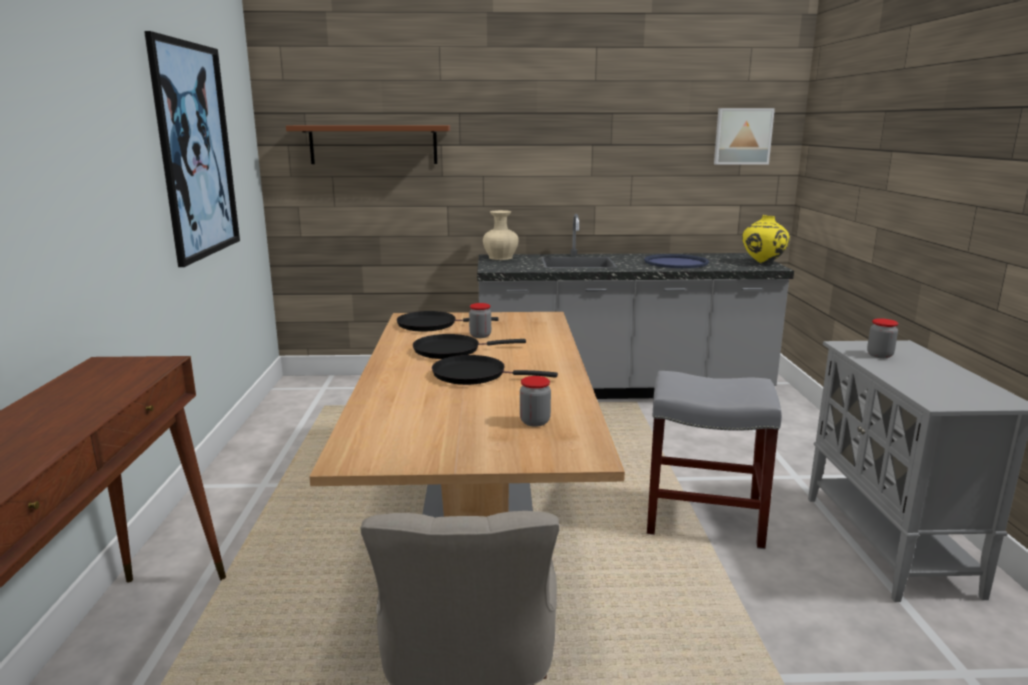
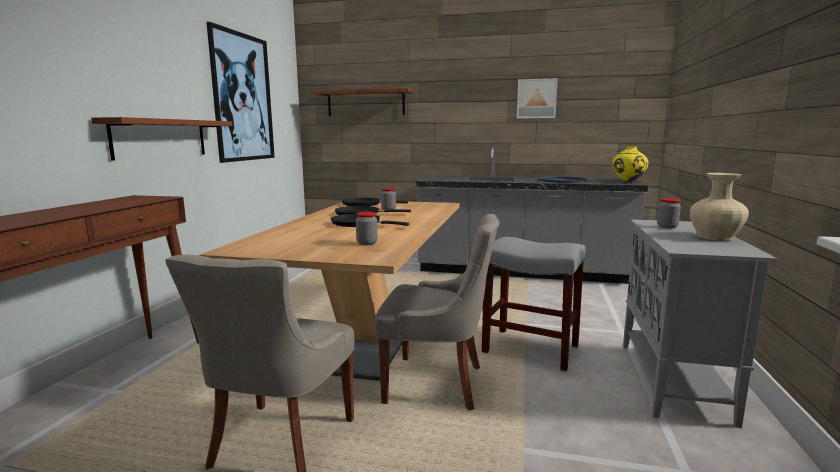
camera: 15 degrees right, 5 degrees down
(107, 248) = (161, 138): none -> brown shelf
(501, 258) = (441, 176): beige vase -> beige vase (716, 237)
(620, 595) = (437, 384): none -> grey chair
(742, 136) = (619, 92): picture -> picture (536, 98)

